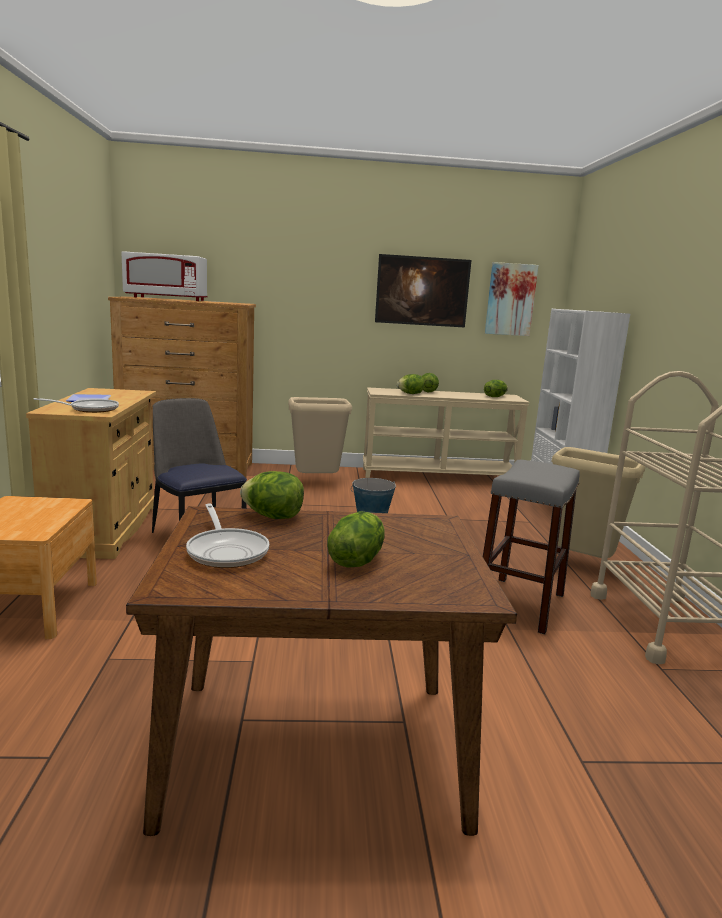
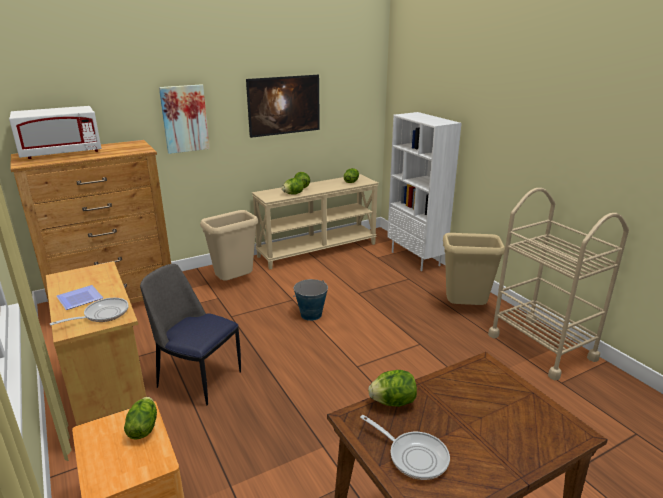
camera: 25 degrees left, 10 degrees up
(356, 560) = (489, 428): lettuce -> lettuce (143, 428)
(510, 299) = (349, 102): picture -> picture (184, 119)
(520, 604) = (459, 360): grey stool -> none

